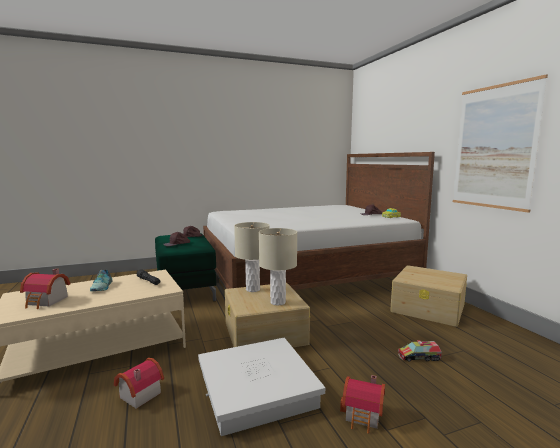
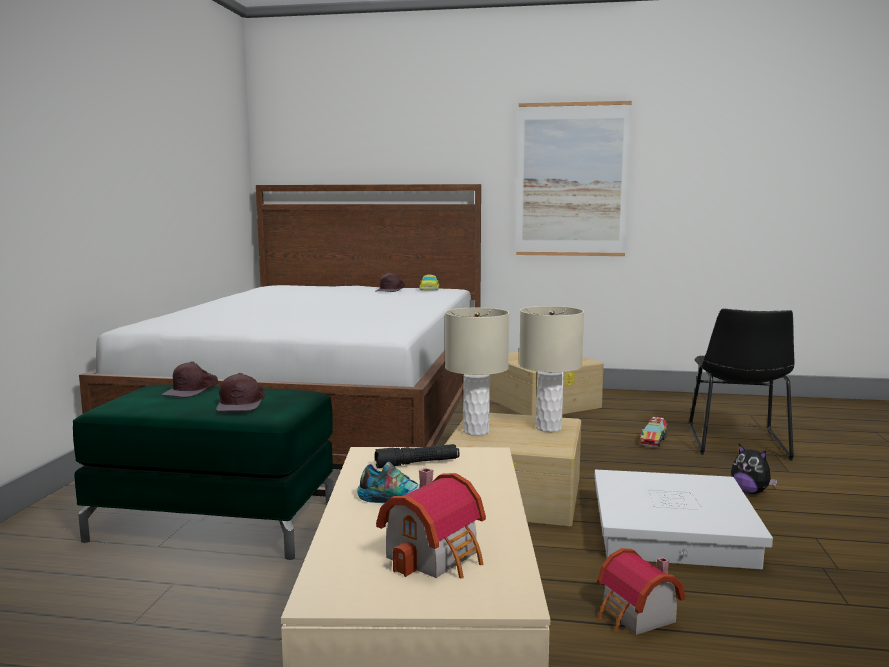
camera: 60 degrees left, 0 degrees up
(364, 416) = (750, 492): toy house -> plush toy
(475, 397) = (737, 444): none -> black chair

